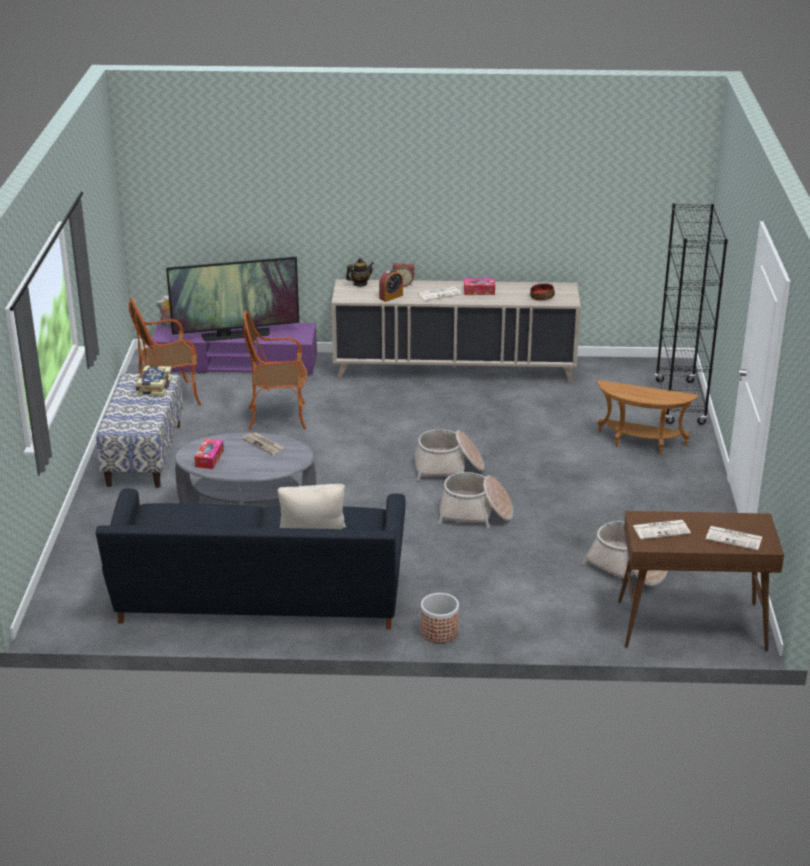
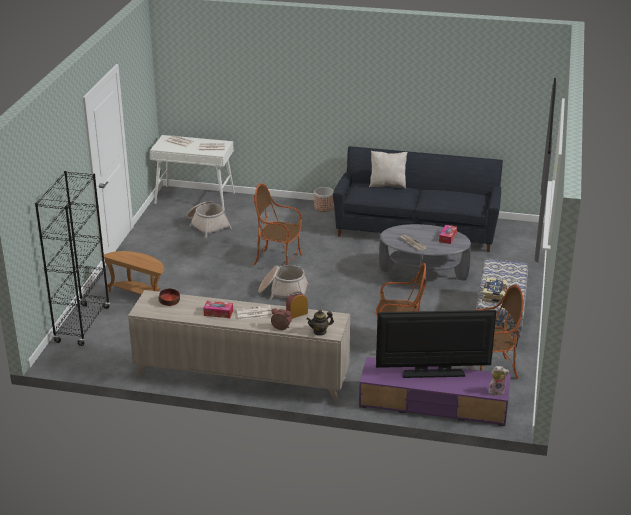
camera: 170 degrees left, 0 degrees up
(475, 513) = (278, 261): basket -> armchair
(690, 626) = (195, 199): brown console table -> white console table

